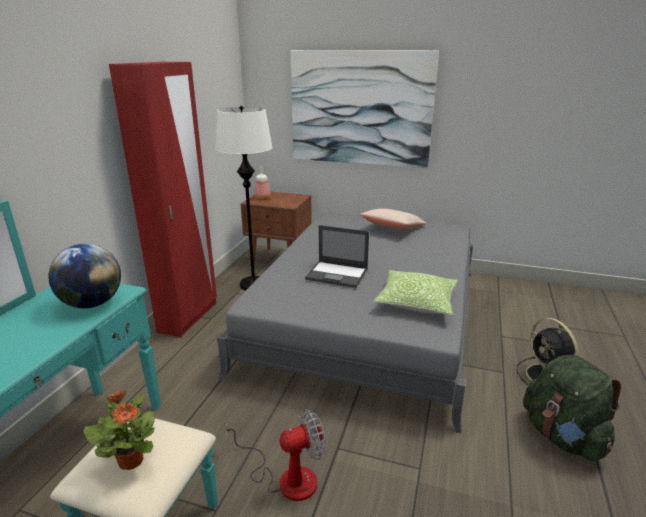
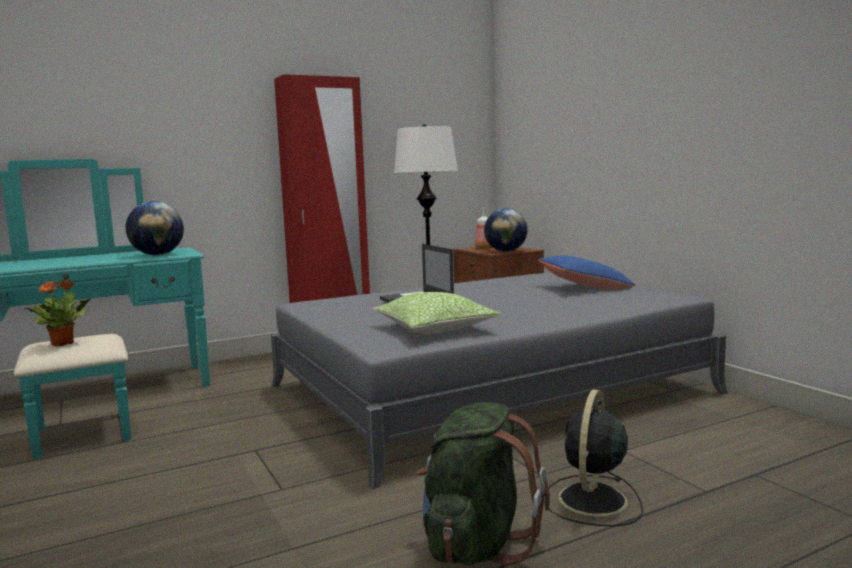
camera: 45 degrees right, 15 degrees down
(286, 477) = (189, 447): fan -> none
(291, 201) = (506, 251): none -> globe
(360, 109) = (592, 130): picture -> none
(393, 228) = (584, 287): beige pillow -> blue pillow

